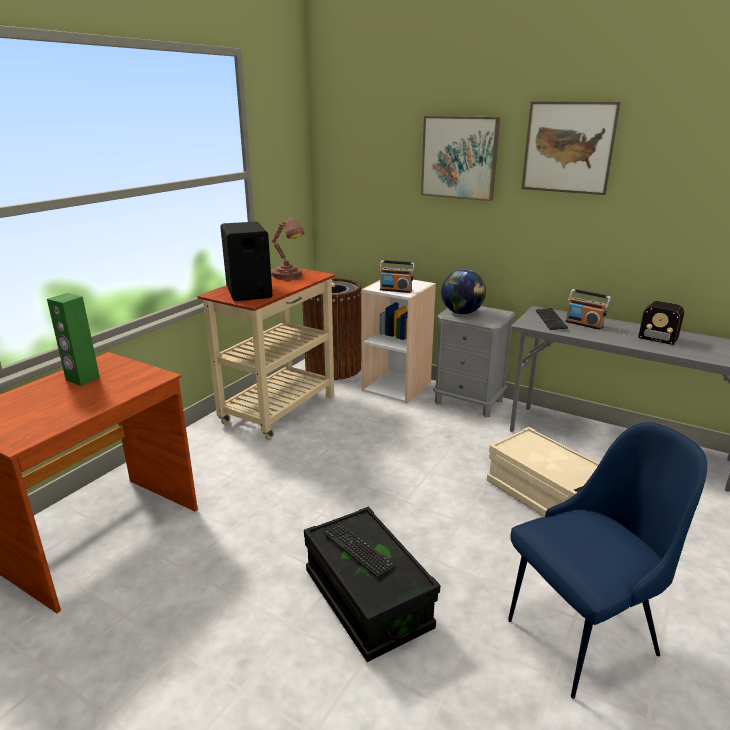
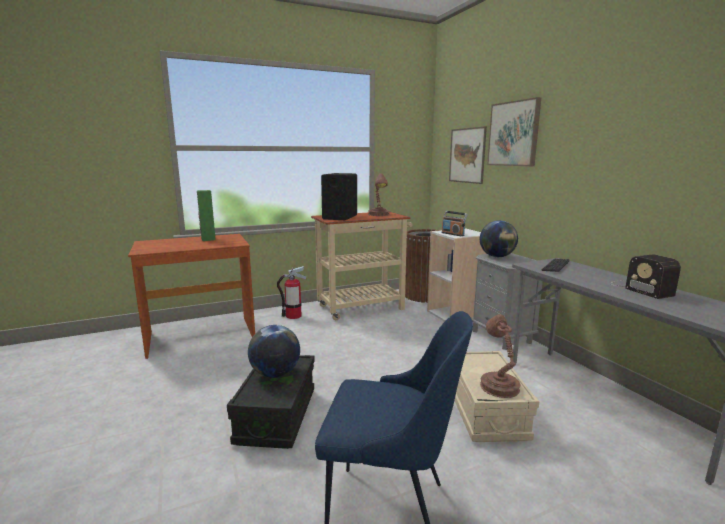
camera: 35 degrees right, 10 degrees down
(202, 452) = (293, 316): none -> fire extinguisher
(358, 551) = (275, 374): keyboard -> globe
(568, 148) = (590, 115): picture -> picture (467, 155)
(569, 467) = (498, 385): none -> brown table lamp
(584, 324) = (584, 273): radio -> none

